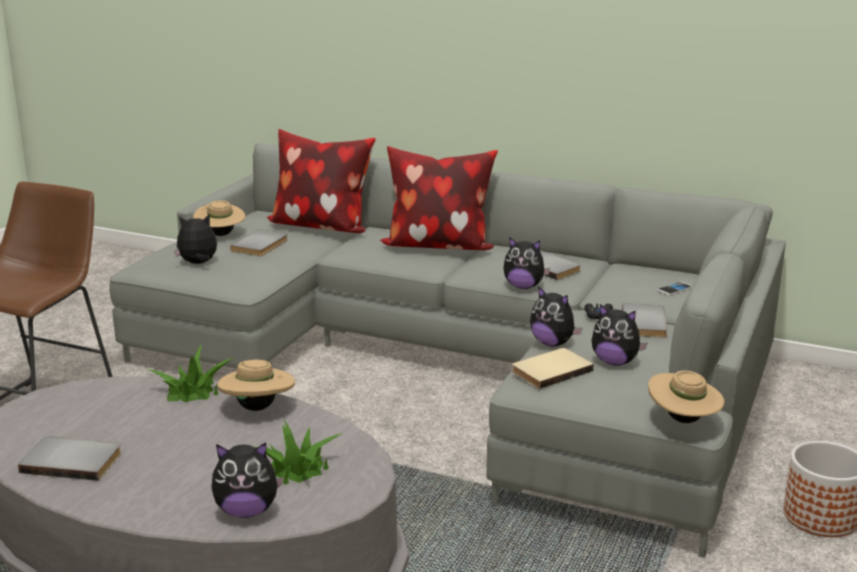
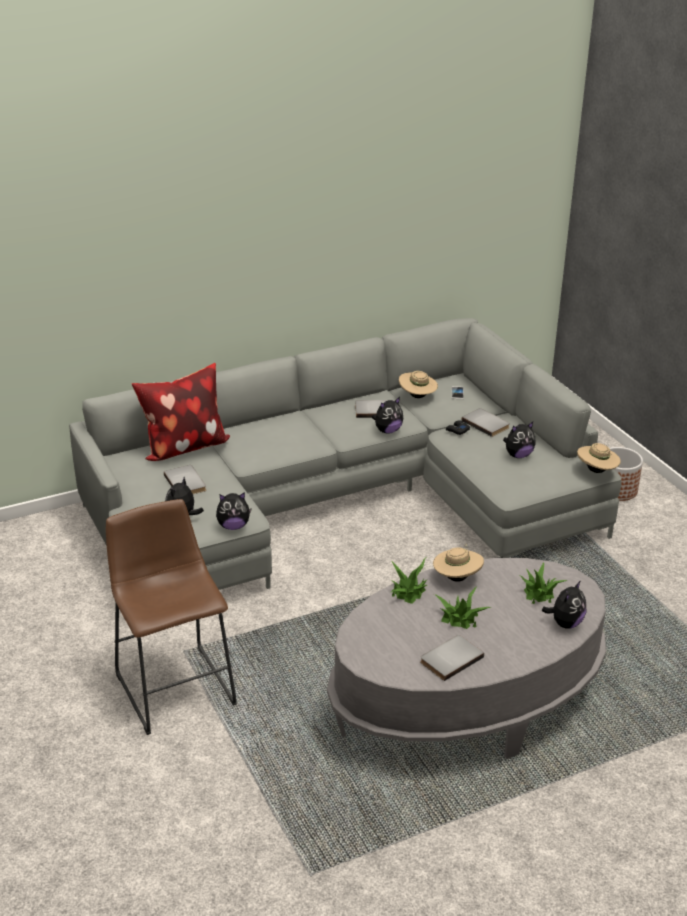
camera: 50 degrees left, 10 degrees up
(171, 438) = (460, 618): none -> potted plant
(220, 235) = (138, 489): beige hat -> beige hat (417, 397)
(438, 246) = (286, 426): pillow -> none
(550, 370) = (504, 477): beige book -> none
(553, 343) = (471, 460): plush toy -> plush toy (233, 526)

